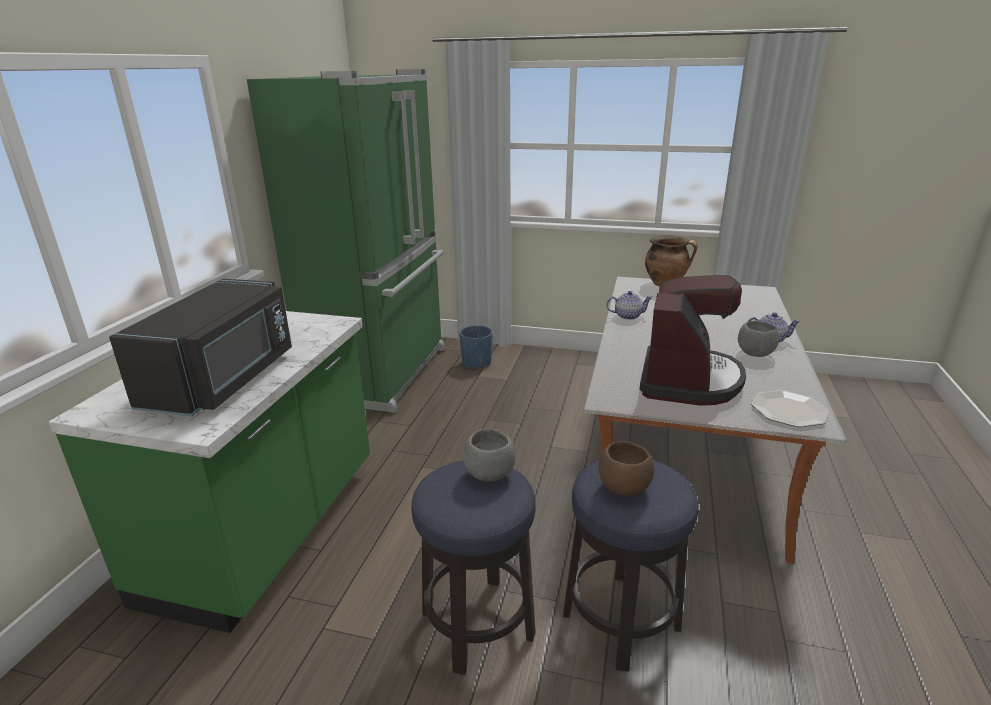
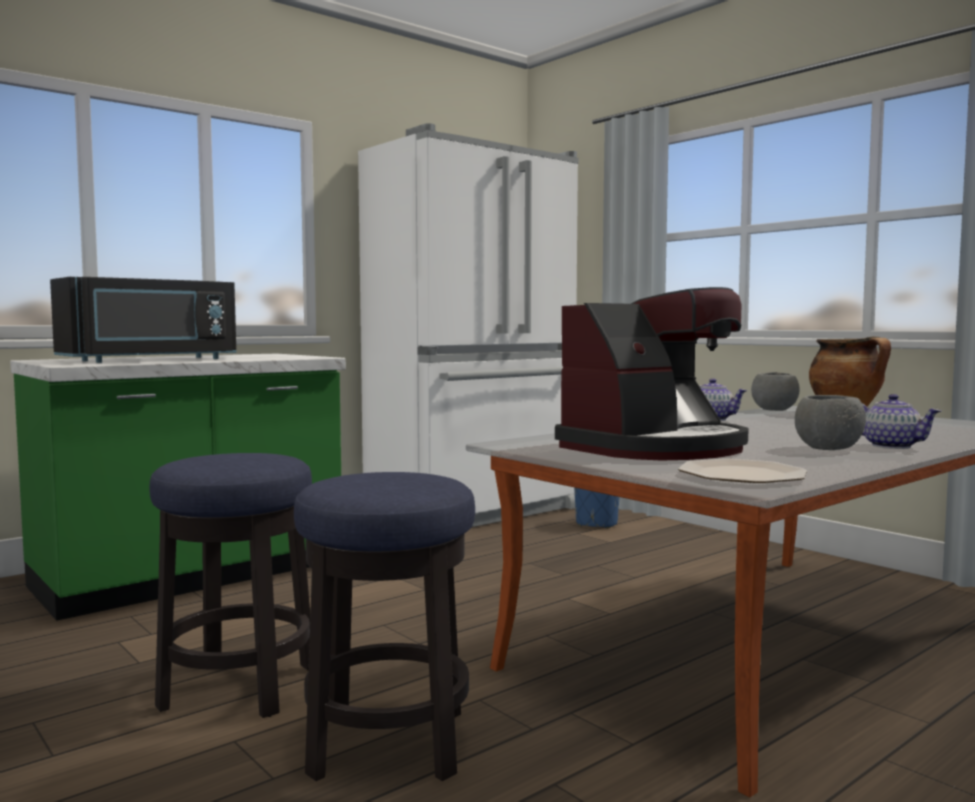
camera: 35 degrees right, 20 degrees down
(382, 373) = (475, 512): green fridge -> white fridge
(489, 474) = (267, 458): grey bowl -> grey bowl (774, 410)
(623, 488) = (365, 481): brown bowl -> none

